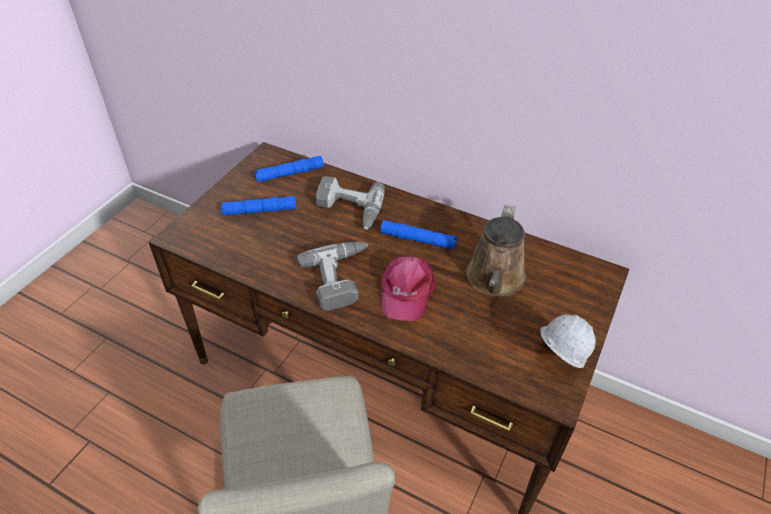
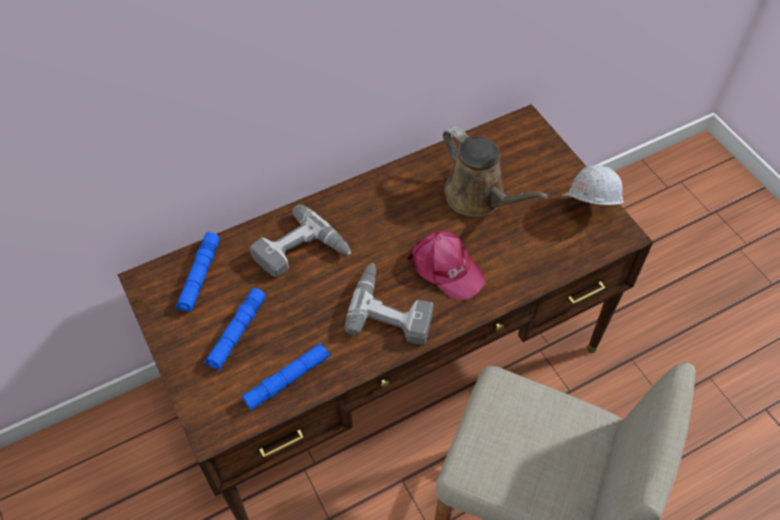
camera: 55 degrees left, 10 degrees up
(418, 240) = (389, 222): blue flashlight -> blue flashlight (288, 379)

